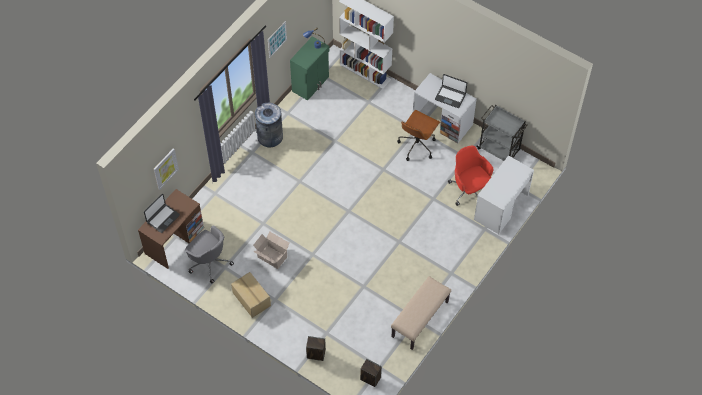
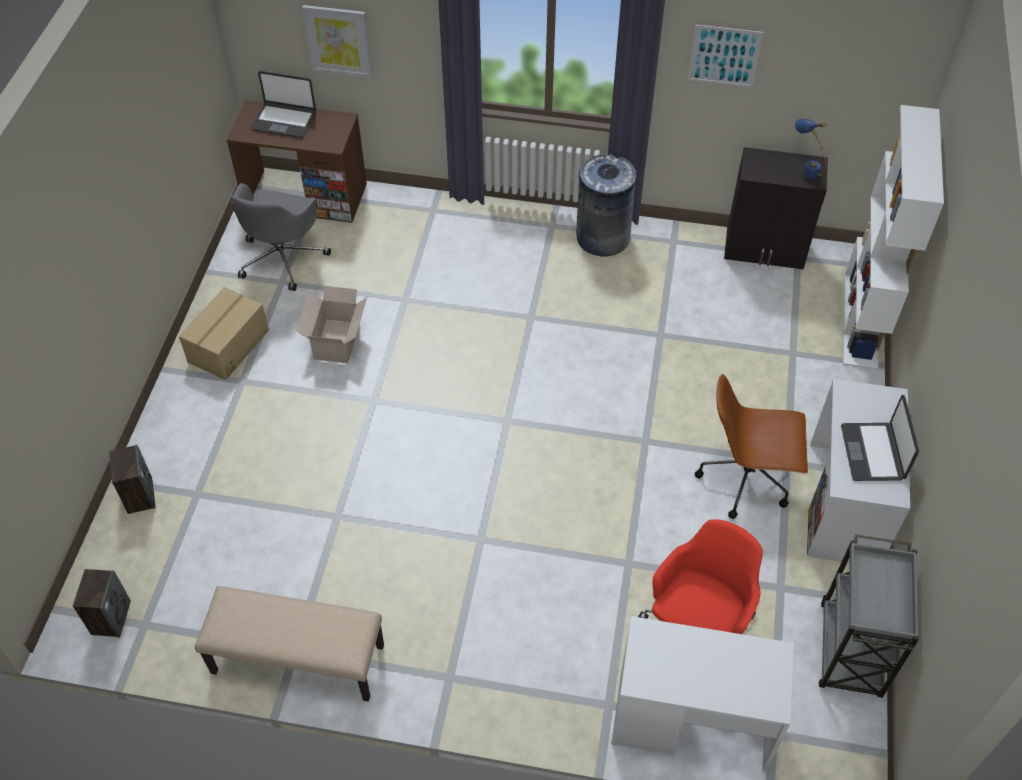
camera: 65 degrees right, 5 degrees down
(311, 84) = (765, 250): green cabinet -> black cabinet

